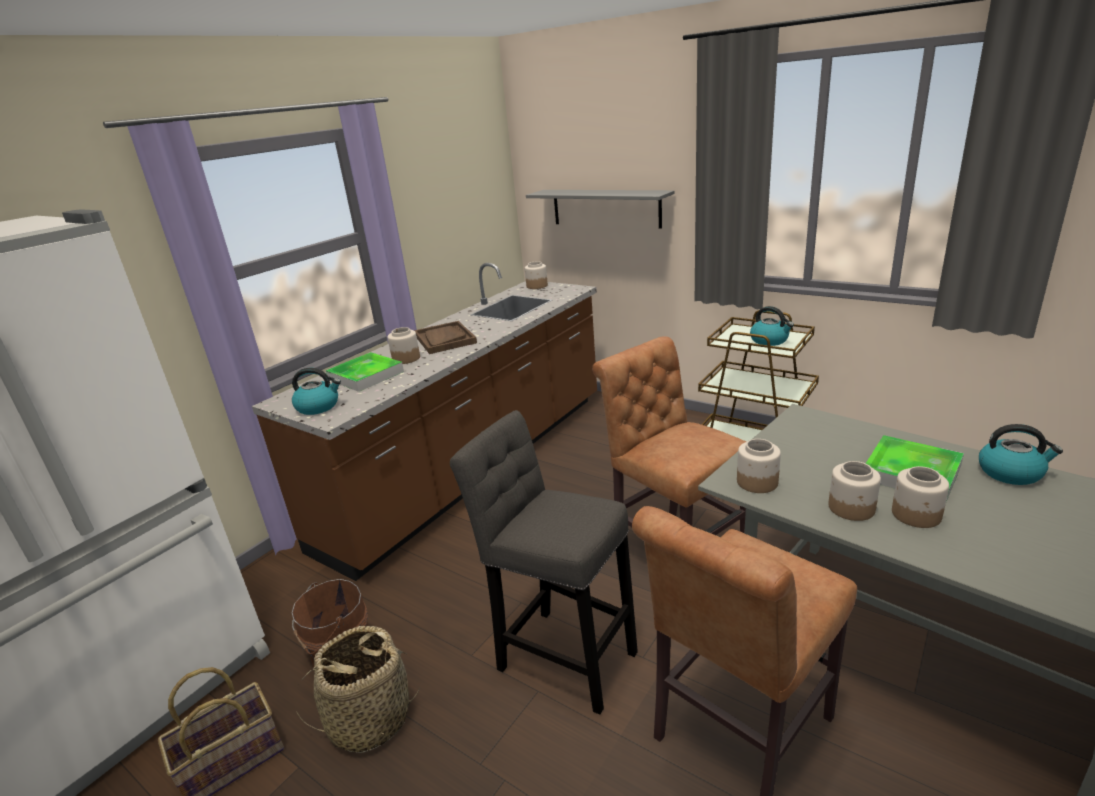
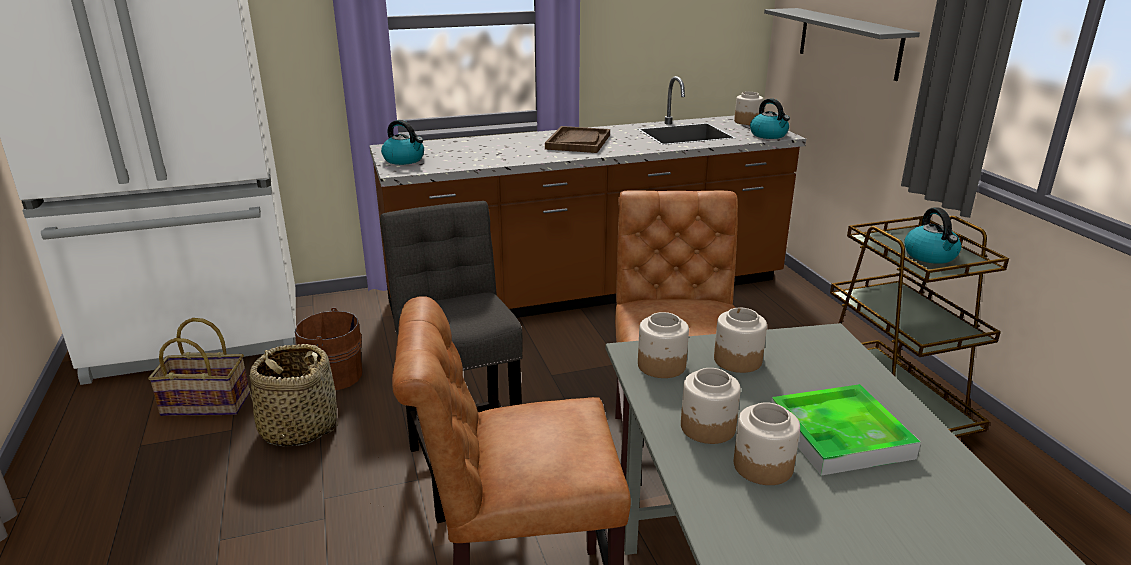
camera: 35 degrees right, 0 degrees up
(366, 375) = (472, 149): tray -> none
(406, 358) = (521, 147): jar -> jar (737, 360)
(1011, 472) = (968, 495): kettle -> kettle (769, 135)

